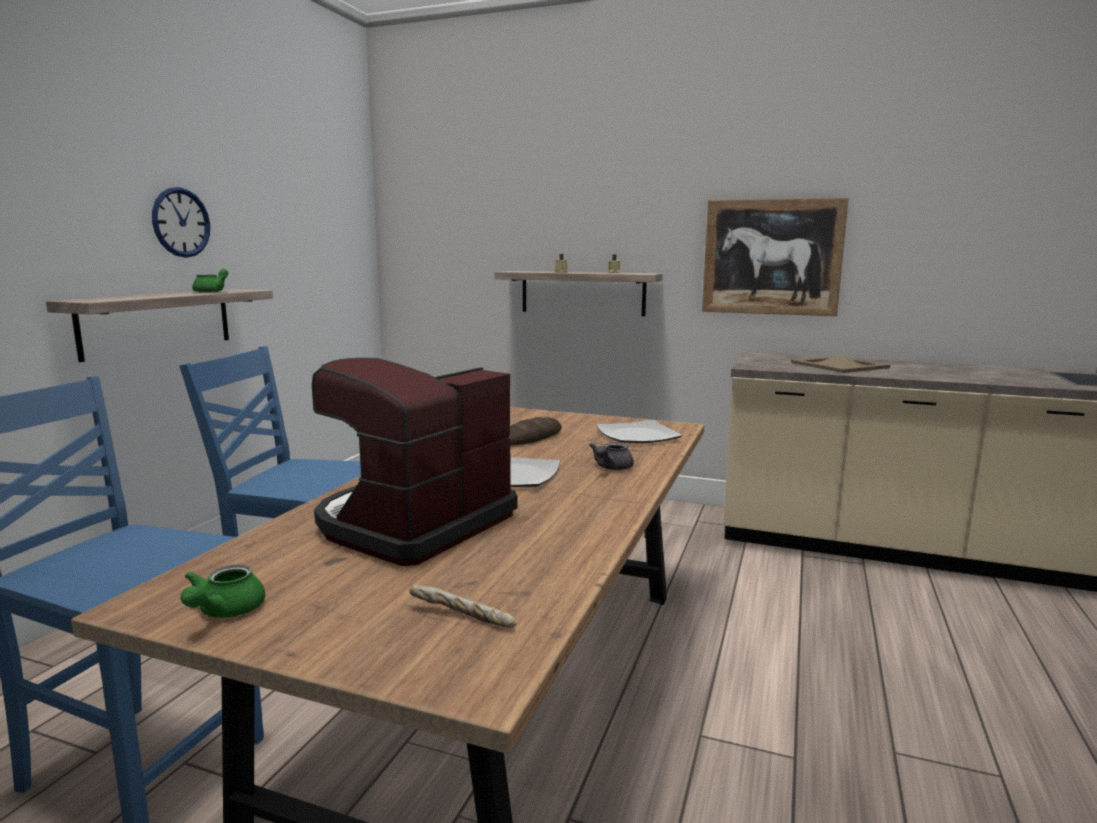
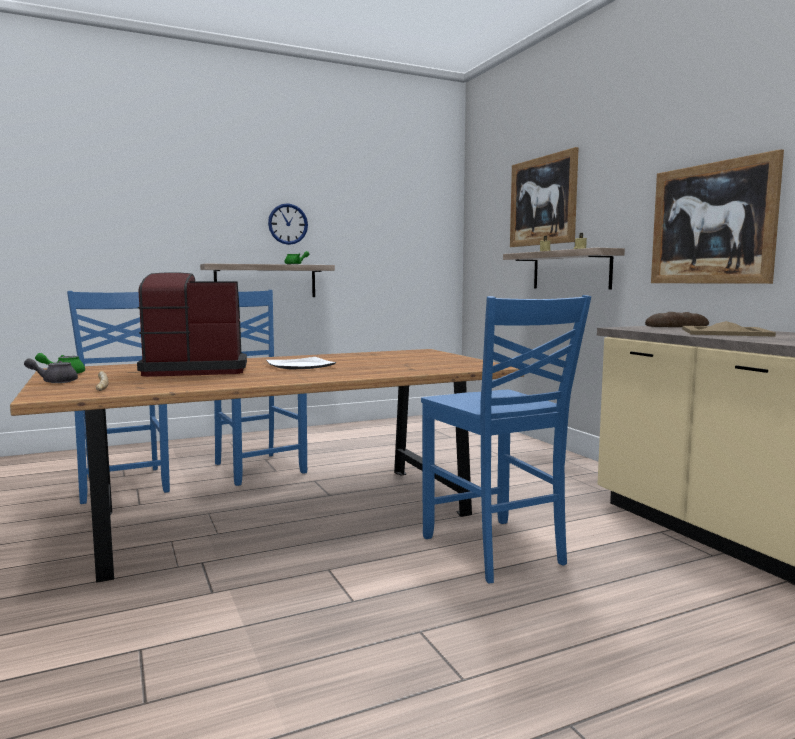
camera: 45 degrees right, 5 degrees down
(532, 209) = (542, 201): none -> picture
(532, 437) = (380, 358): bread -> bread (676, 326)
(611, 468) = (359, 371): grey teapot -> grey teapot (55, 381)
(636, 435) = (444, 365): plate -> none
(761, 631) = (495, 551): none -> blue chair

